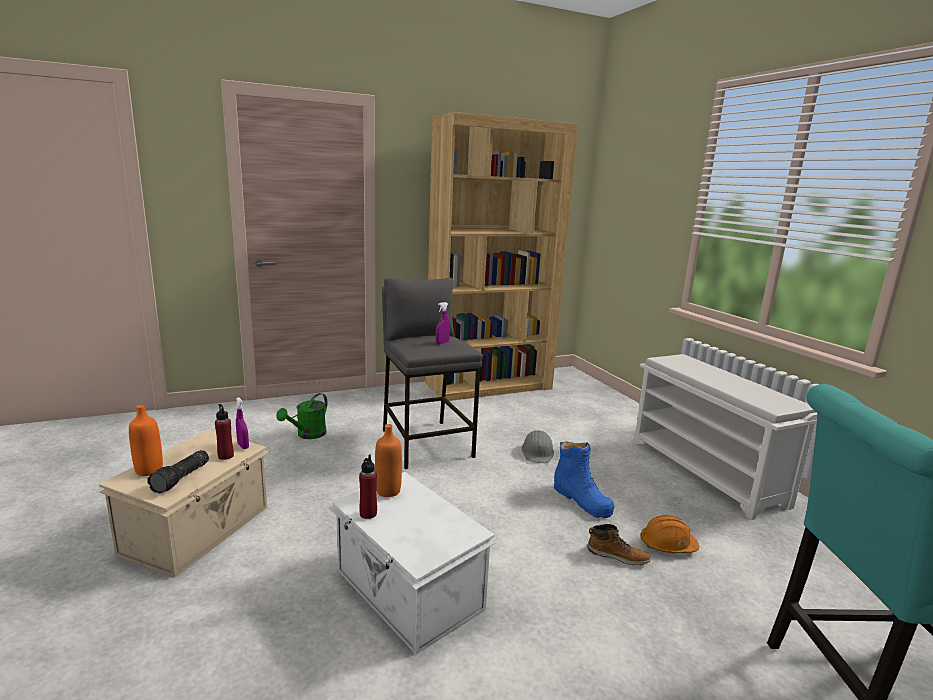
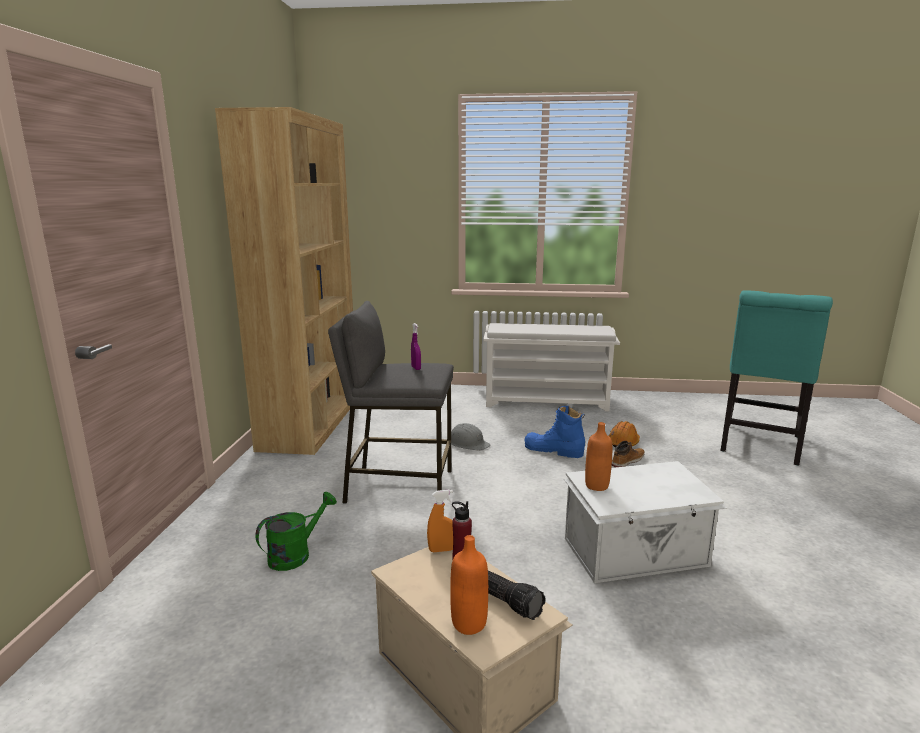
camera: 60 degrees left, 0 degrees up
(243, 446) = (442, 550): purple spray bottle -> orange spray bottle
(307, 435) = (296, 554): green watering can -> green watering can turned 105 degrees counterclockwise
(368, 514) = (629, 502): red bottle -> none
(582, 500) = (553, 450): blue boot -> blue boot turned 150 degrees counterclockwise

